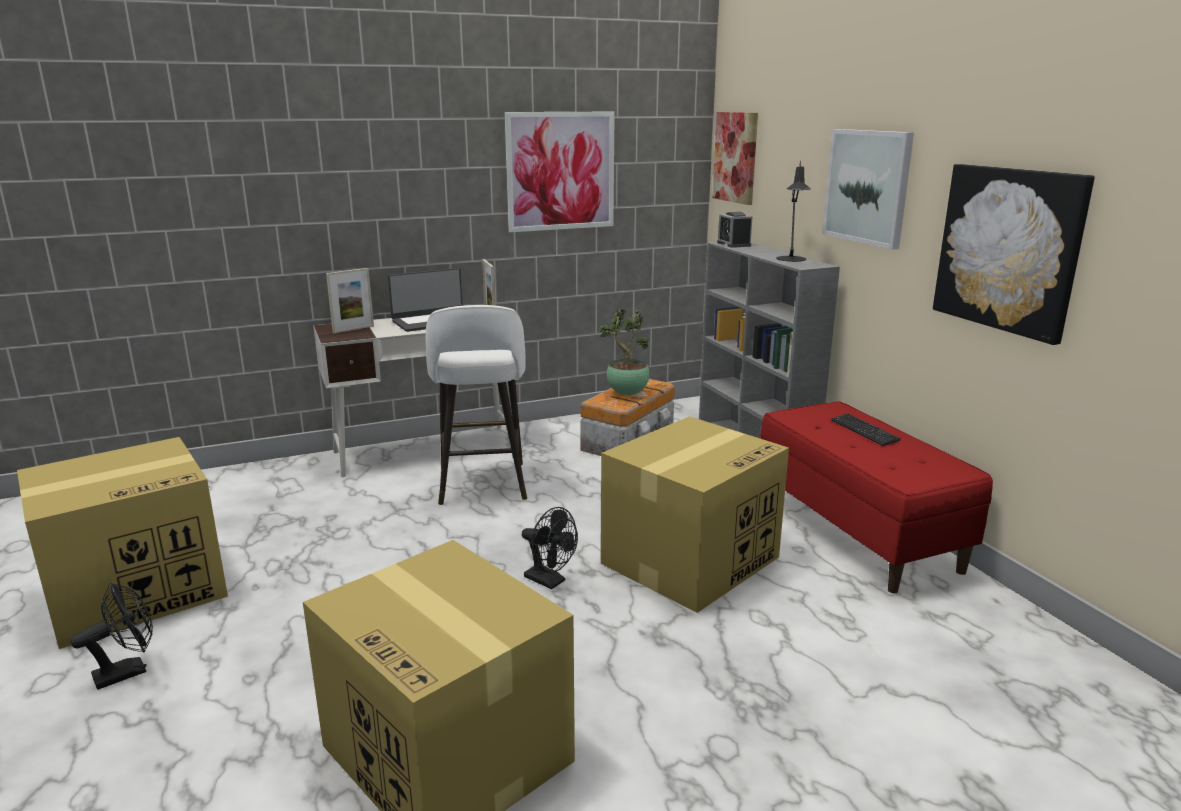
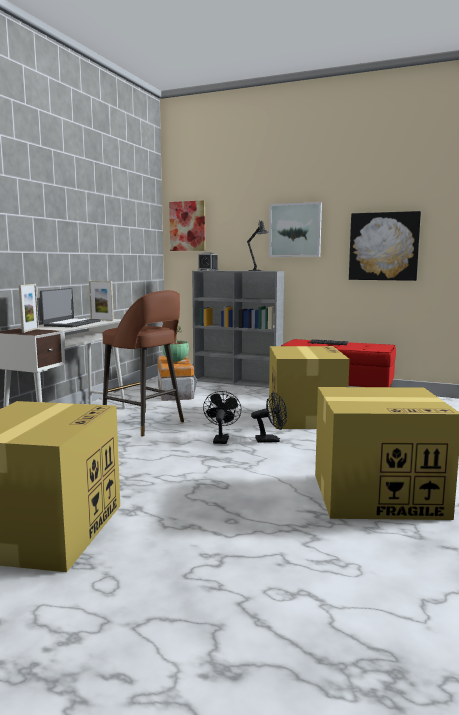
camera: 45 degrees left, 10 degrees down
(128, 671) = (151, 553): black fan -> black fan (221, 439)
(482, 485) = (145, 424): white stool -> brown stool
(560, 171) = (109, 228): picture -> none

